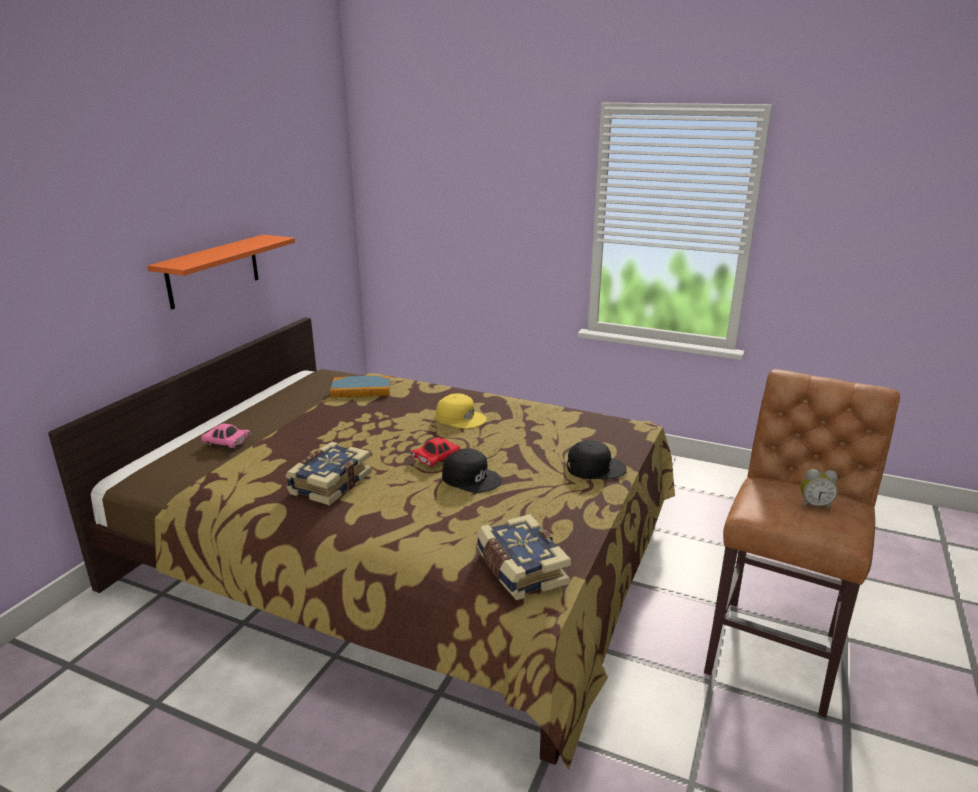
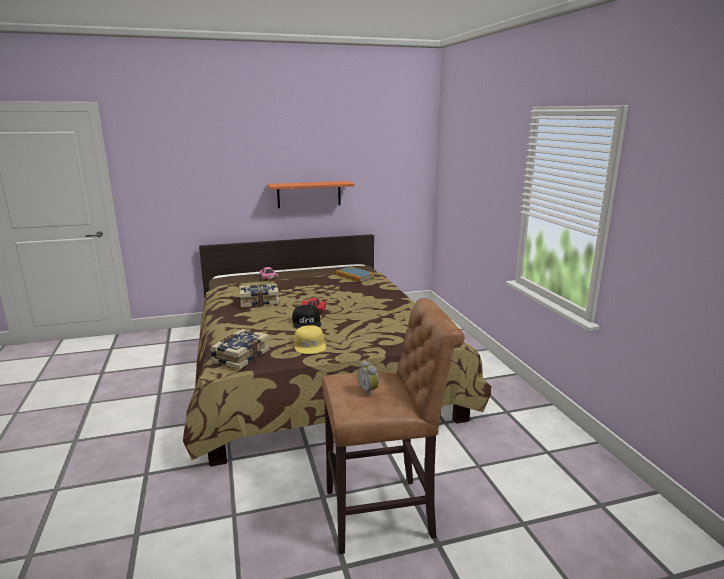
camera: 50 degrees right, 5 degrees down
(461, 418) = (364, 301): yellow cap -> yellow cap (310, 345)
(595, 467) = (366, 343): black cap -> none

